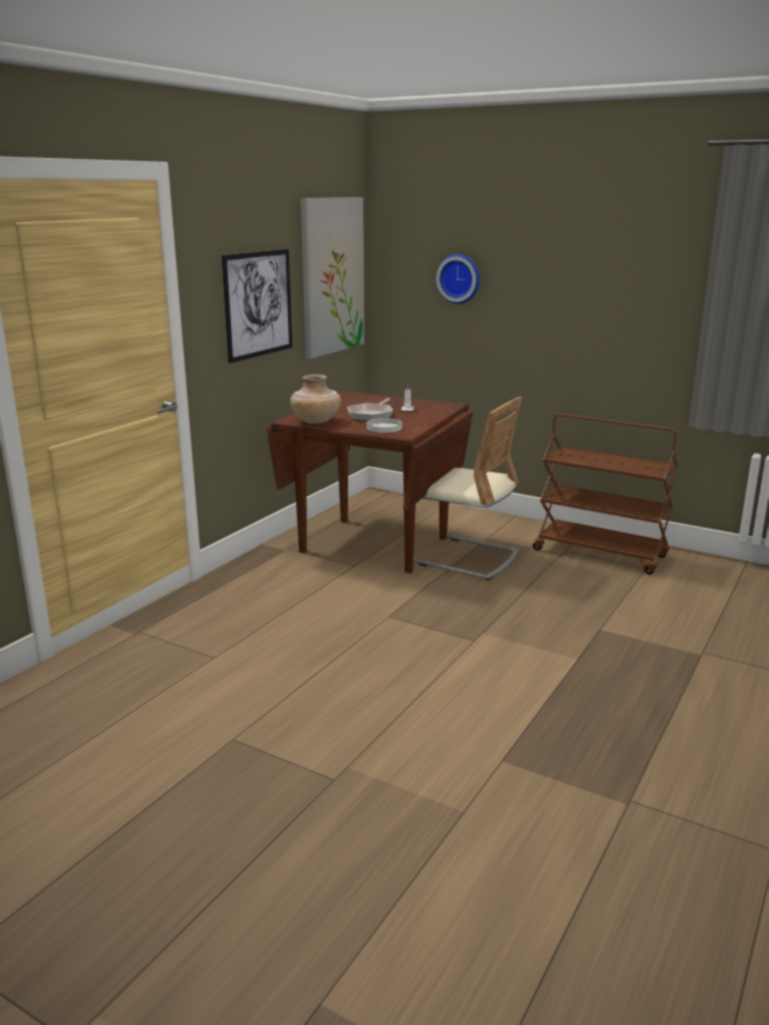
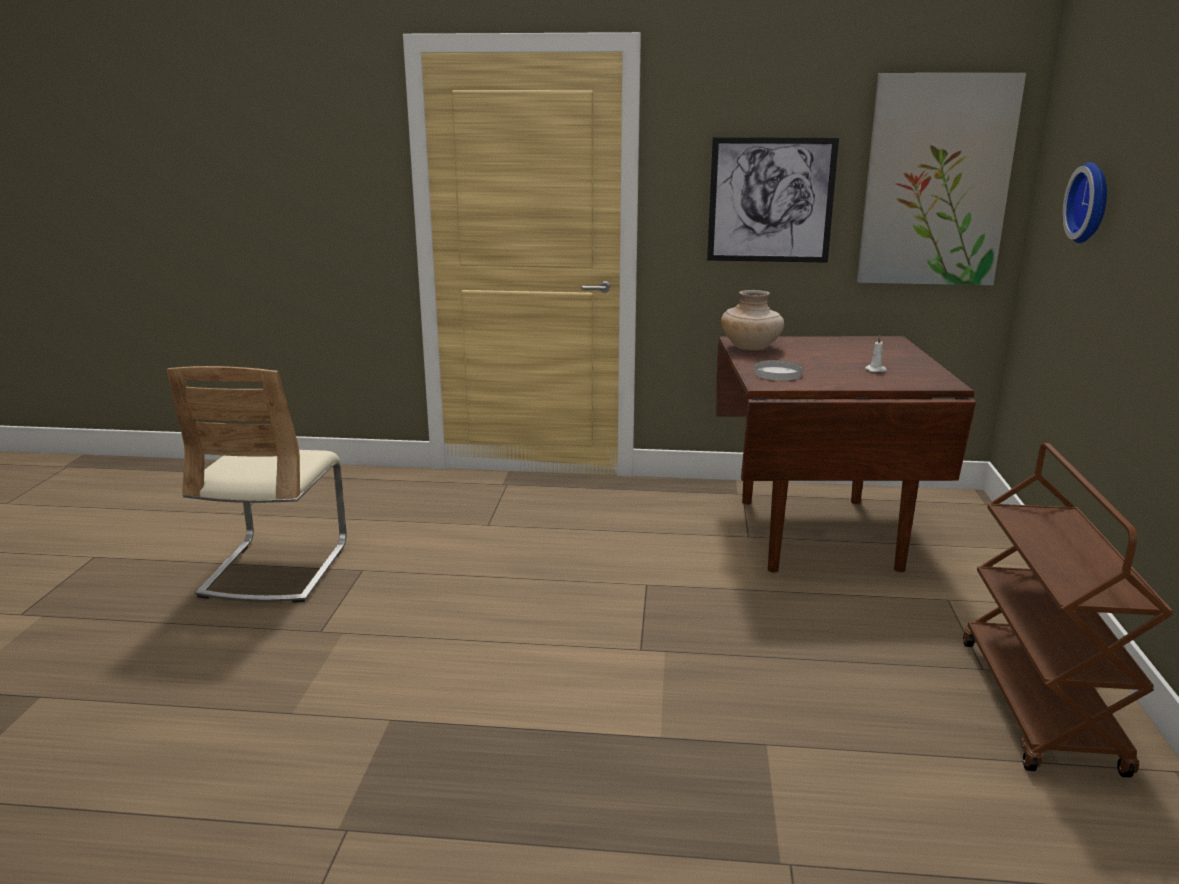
camera: 65 degrees right, 0 degrees up
(371, 415) = (821, 361): frying pan -> none
(463, 557) = (860, 595): beige chair -> beige chair (275, 569)

